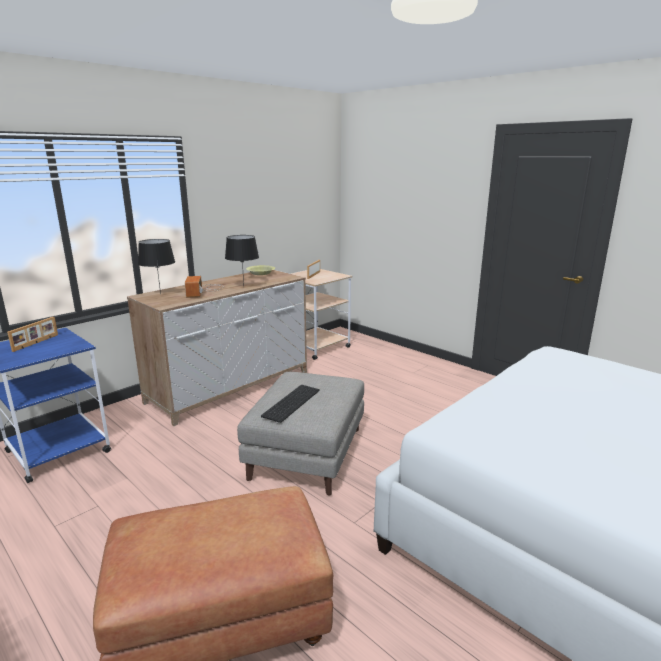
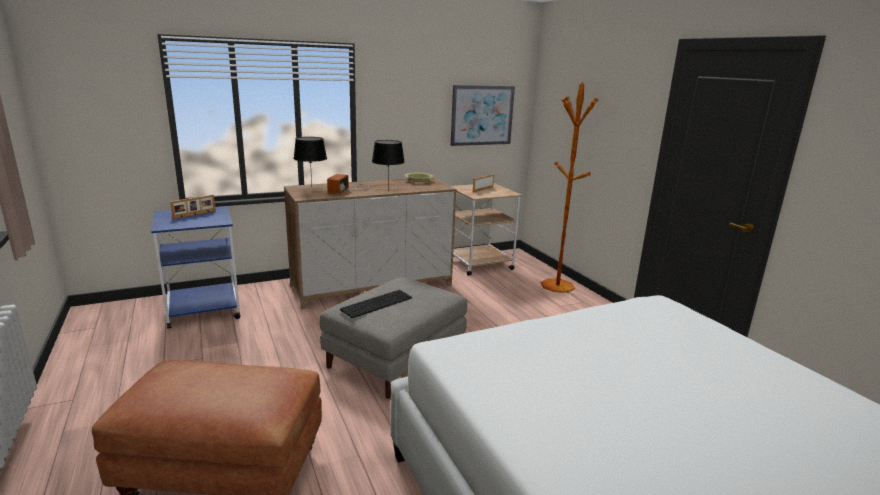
camera: 20 degrees right, 0 degrees up
(301, 204) = (482, 115): none -> picture
(397, 354) = (557, 285): none -> orange clothes rack

